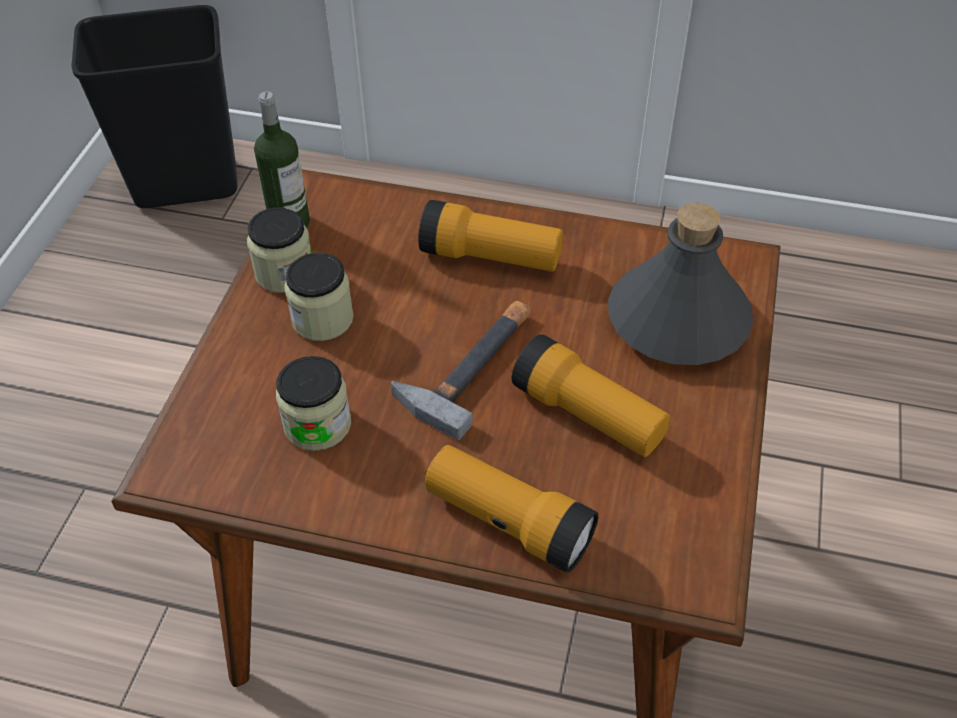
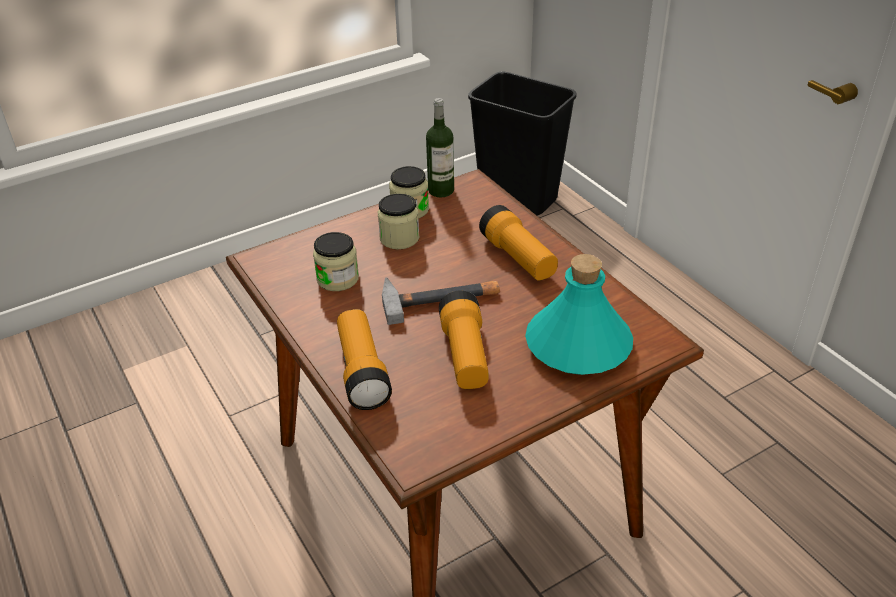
camera: 45 degrees right, 10 degrees down
(676, 321) = (577, 345): grey bottle -> turquoise bottle

